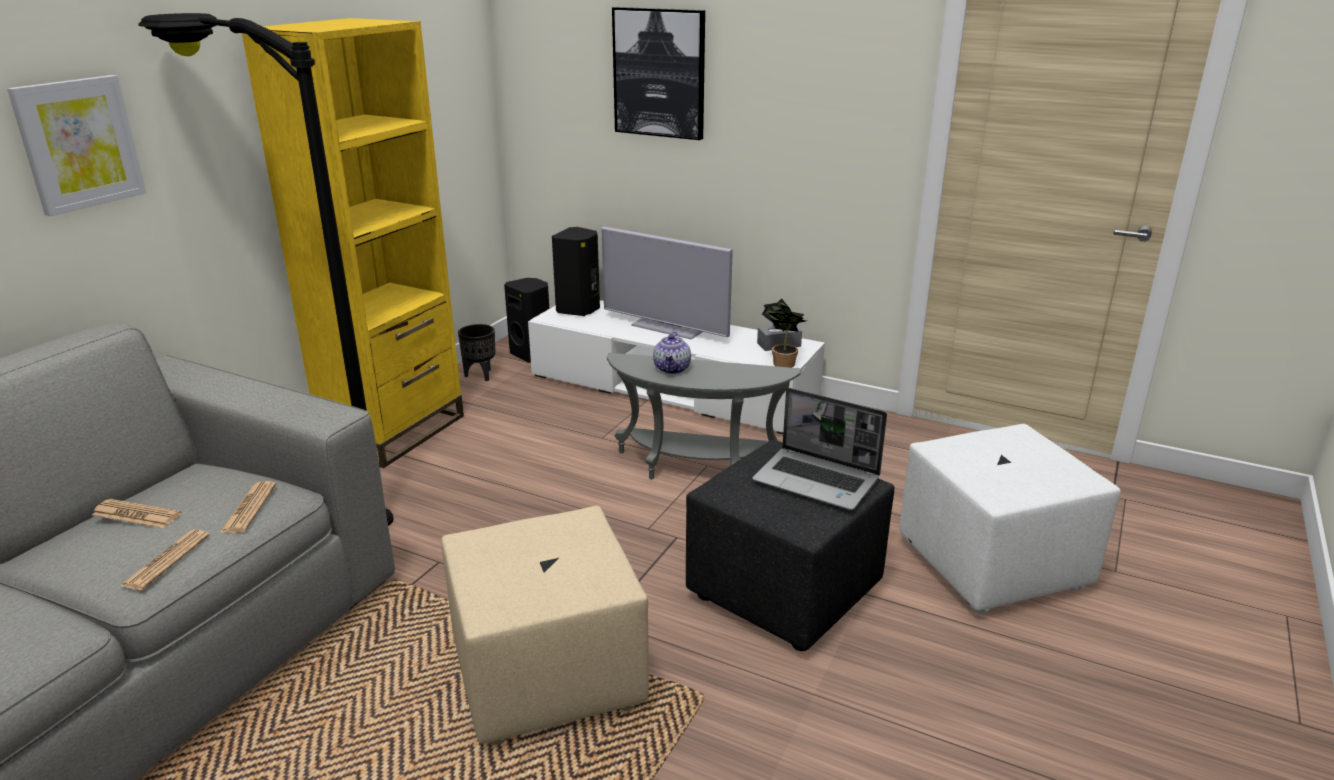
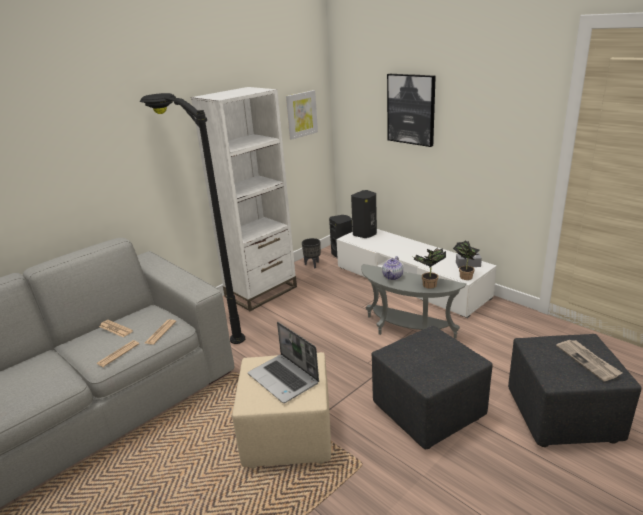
camera: 20 degrees right, 0 degrees up
(78, 143) = (112, 155): picture -> picture (301, 114)
(394, 431) = (261, 292): yellow bookcase -> white bookcase
(667, 328) = (408, 249): television -> none
(741, 378) = (428, 286): none -> potted plant
(818, 481) = (446, 354): laptop -> laptop (284, 379)
(994, 566) = (563, 418): white ottoman -> black ottoman
(1034, 462) = (588, 361): none -> newspaper

